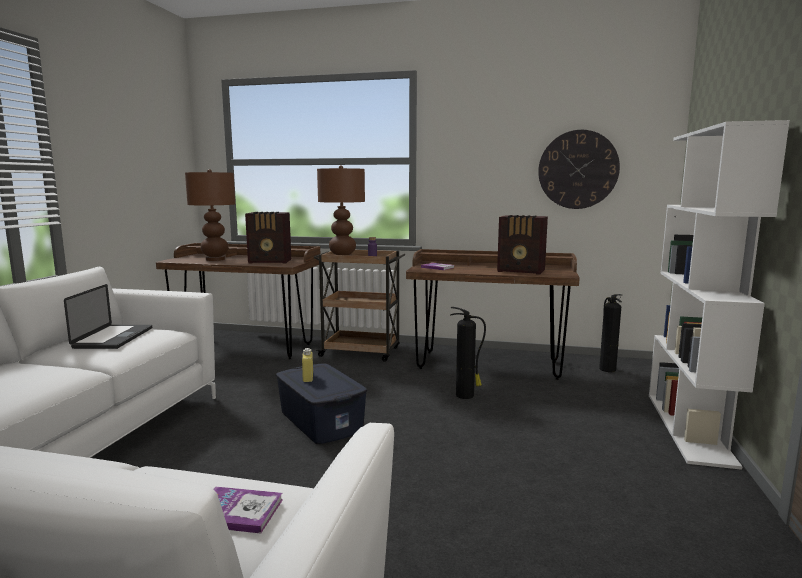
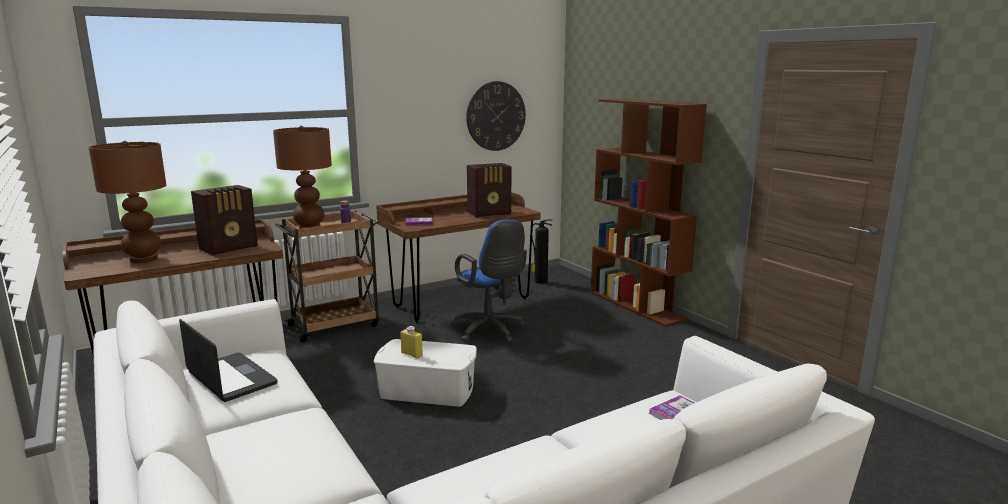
camera: 45 degrees left, 5 degrees up
(321, 421) = (427, 390): blue storage box -> white storage box
(466, 395) = (490, 331): fire extinguisher -> blue office chair
(689, 428) = (637, 305): white bookcase -> brown bookcase

